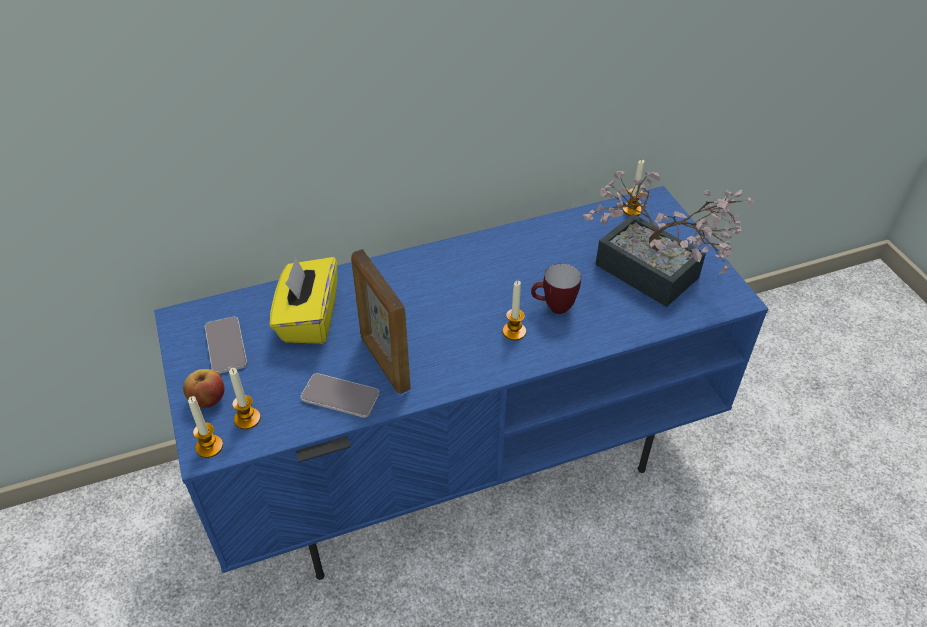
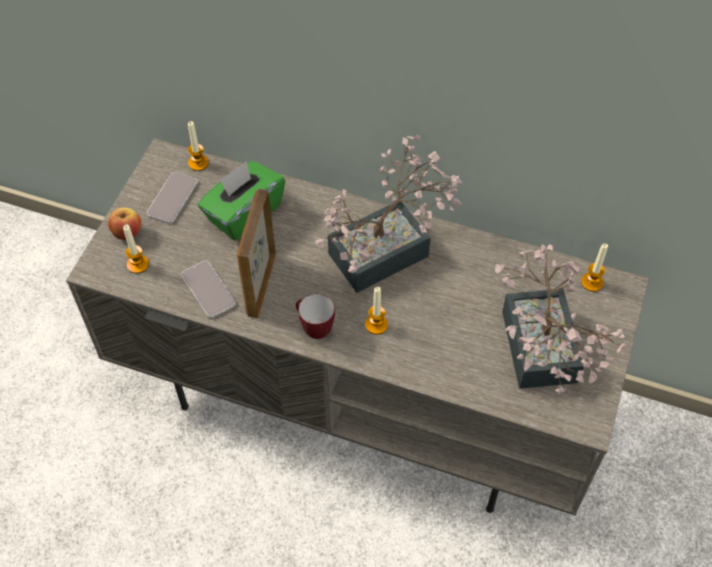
camera: 40 degrees right, 10 degrees up
(209, 446) = (99, 268): candle -> candle (198, 163)
(308, 319) = (244, 213): yellow tissue box -> green tissue box
(463, 457) = (360, 394): blue tv stand -> grey tv stand
(464, 274) = (389, 251): none -> potted plant
(553, 308) = (427, 326): mug -> mug (313, 329)

